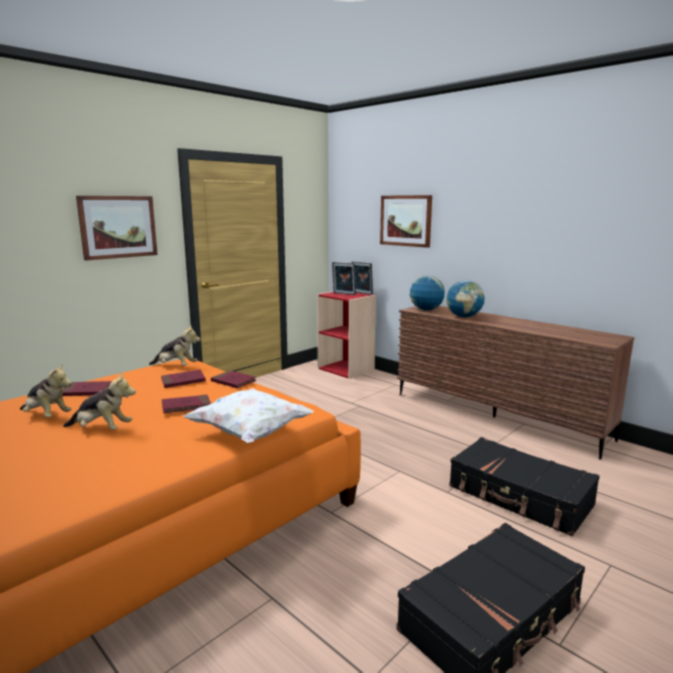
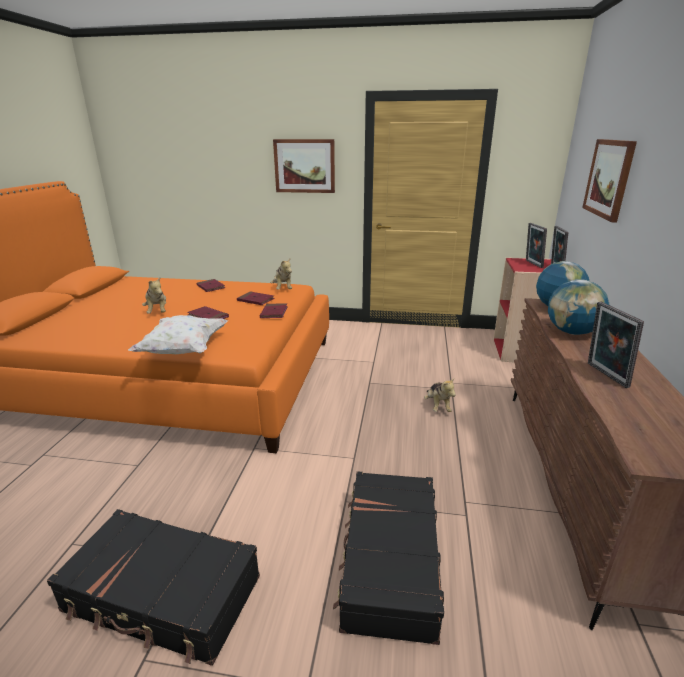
camera: 55 degrees right, 10 degrees up
(47, 416) = (166, 294): plush toy -> plush toy (437, 406)
(522, 326) = (604, 375): none -> picture frame

